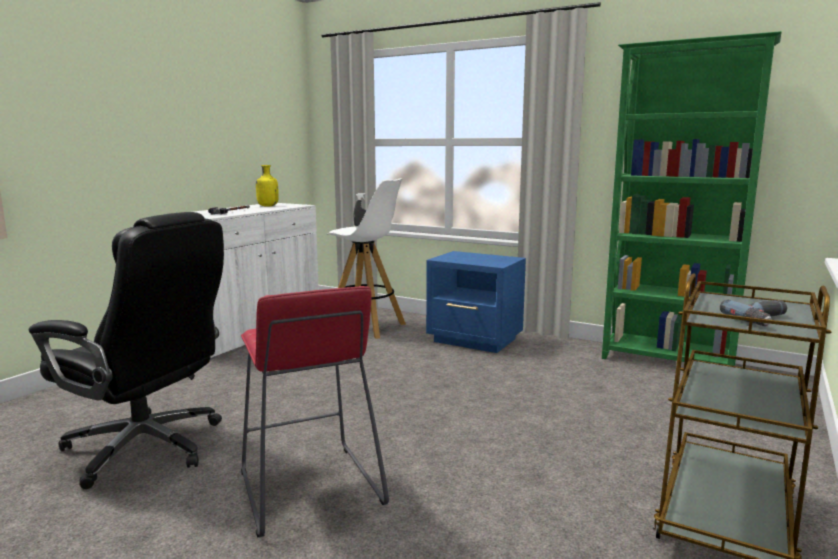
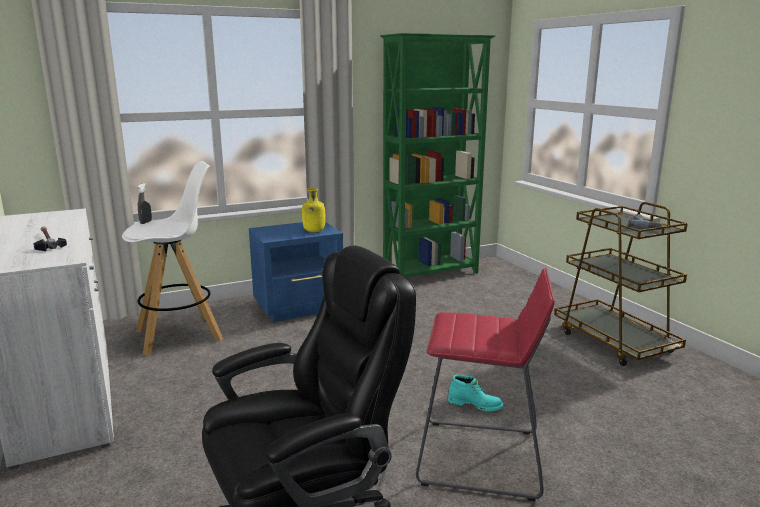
camera: 55 degrees left, 5 degrees up
(267, 206) = (37, 223): yellow bottle -> yellow bottle (314, 231)
(407, 460) = (475, 405): none -> turquoise boot

